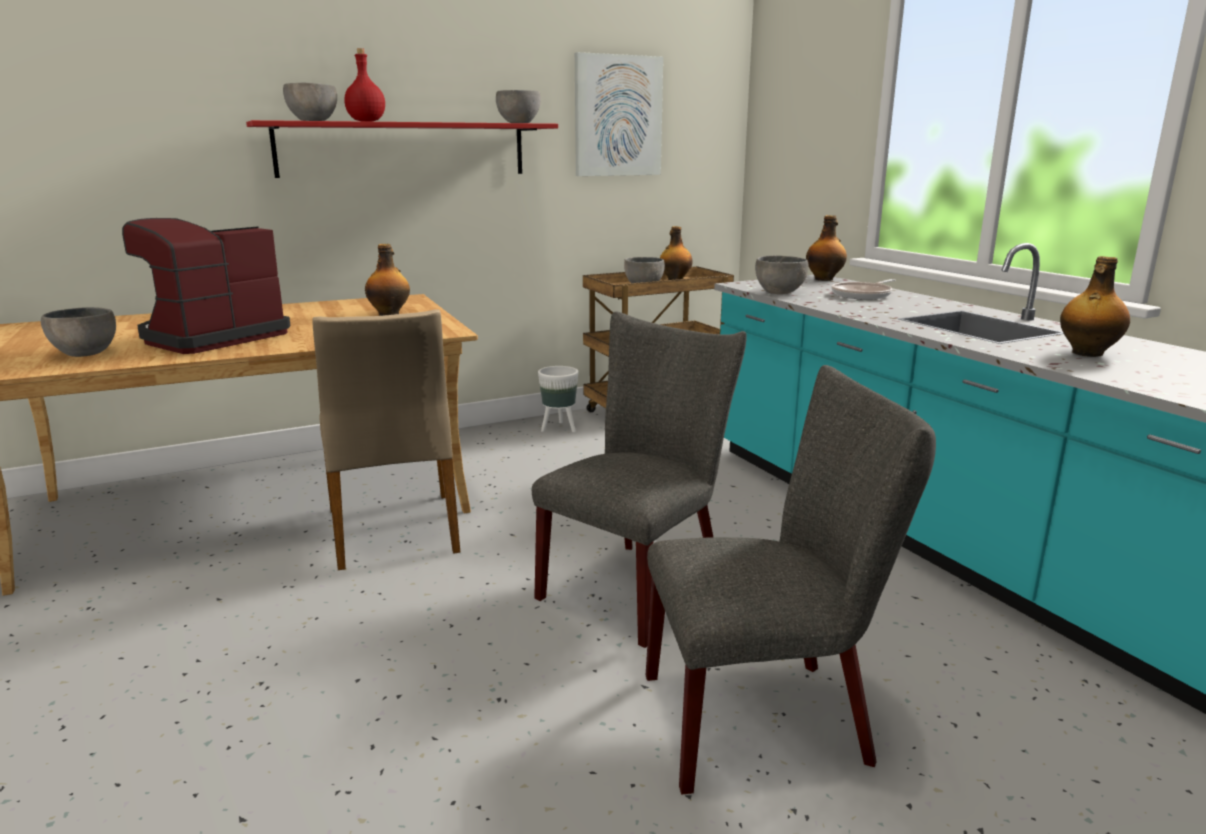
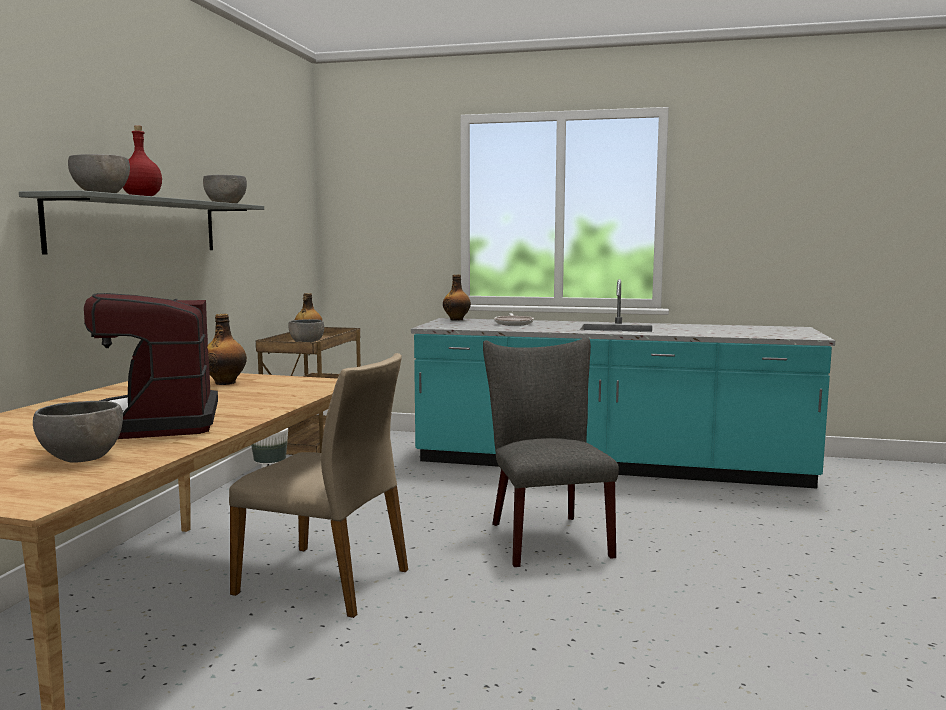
camera: 50 degrees left, 10 degrees down
(404, 149) = (138, 226): red shelf -> grey shelf
(617, 116) = (260, 201): picture -> none
(769, 718) = (716, 554): grey chair -> none
(779, 293) = (471, 328): grey bowl -> none
(1087, 353) = (692, 330): bottle -> none

